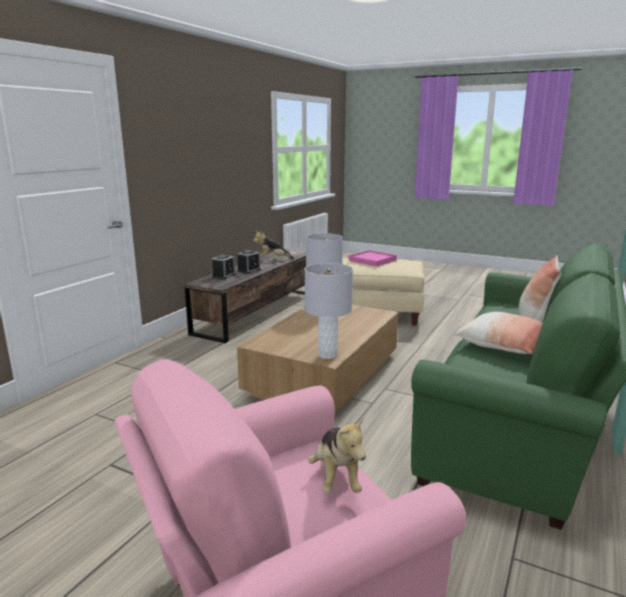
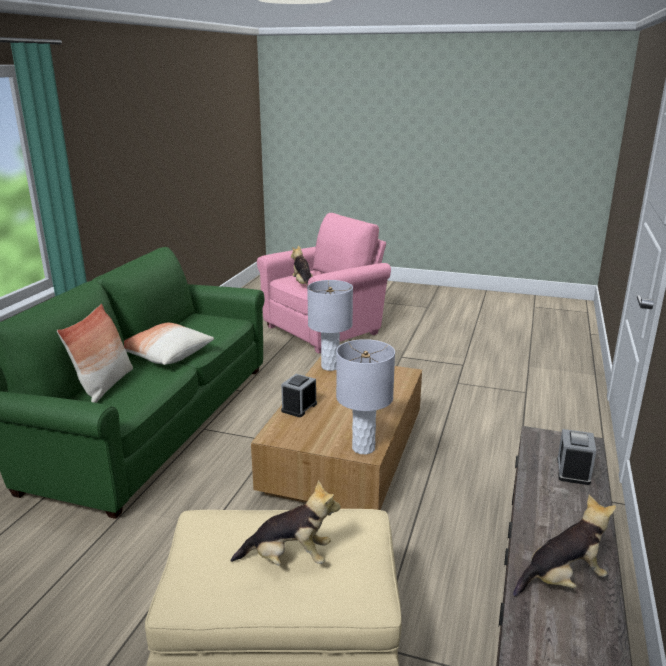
camera: 170 degrees right, 5 degrees up
(249, 270) = (552, 501): alarm clock -> alarm clock (299, 407)
(372, 260) = (289, 559): pink tray -> plush toy

